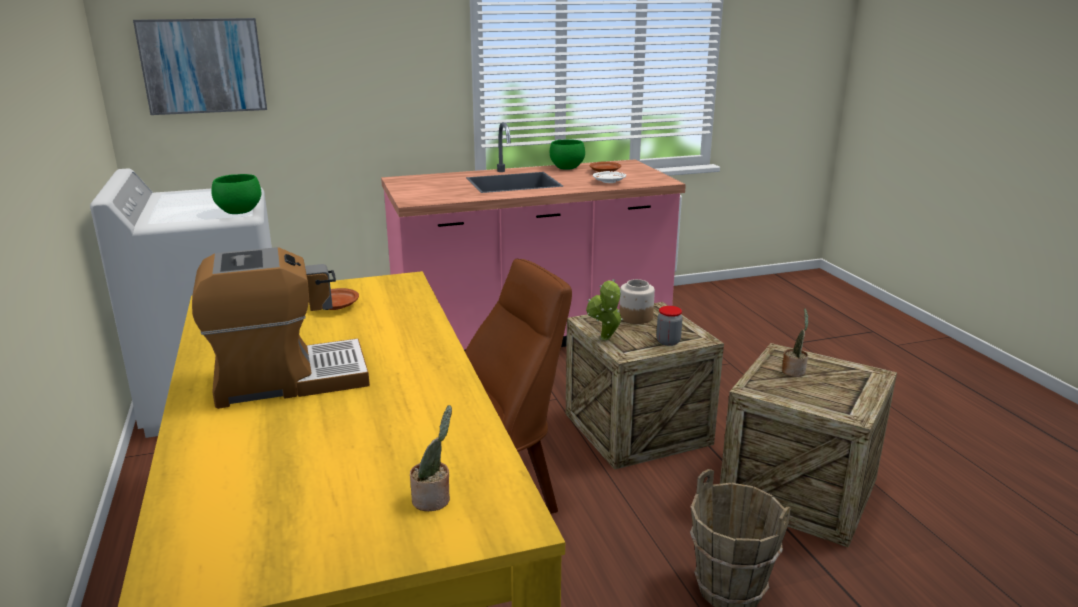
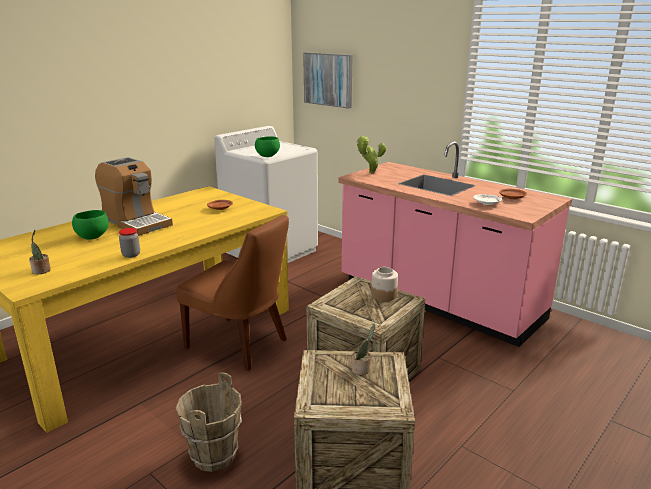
camera: 60 degrees right, 0 degrees up
(566, 168) = (498, 188): green bowl -> green bowl (92, 237)
(605, 340) = (336, 294): potted plant -> potted plant (370, 173)
(668, 342) = (357, 314): jar -> jar (131, 255)

